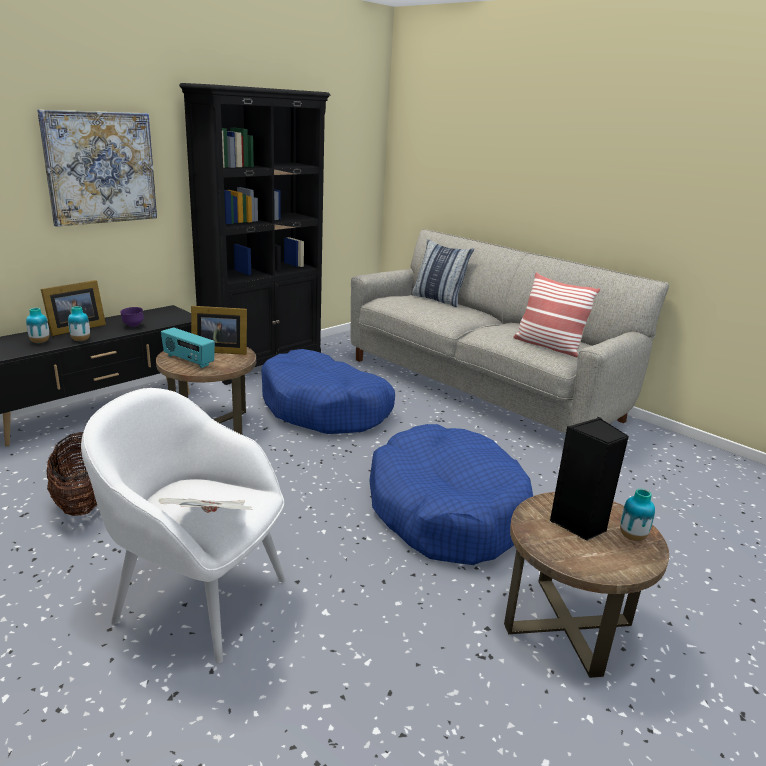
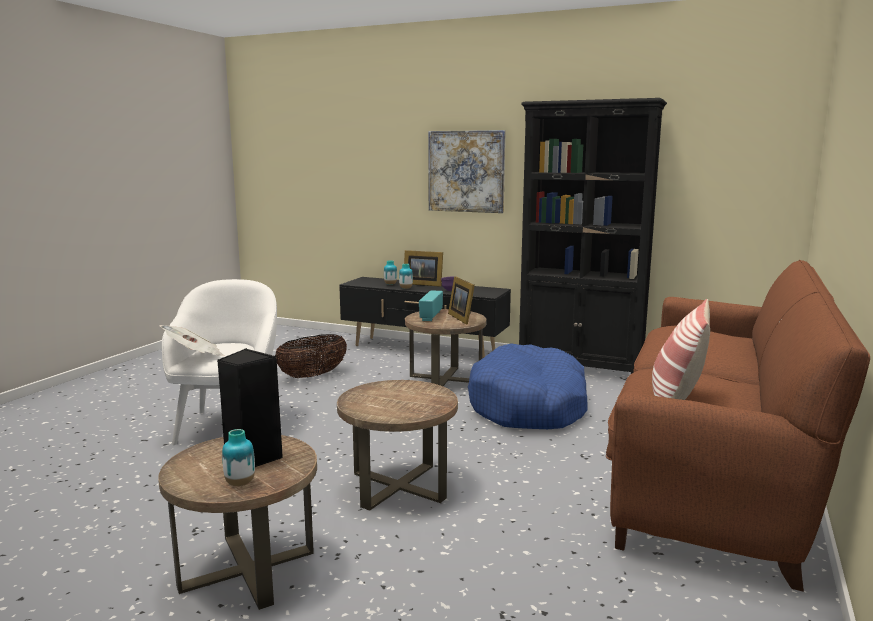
camera: 70 degrees right, 10 degrees down
(438, 299) = (743, 344): pillow -> none
(446, 510) = (398, 486): blue dog bed -> brown side table
(481, 388) = (713, 466): grey sofa -> brown sofa

